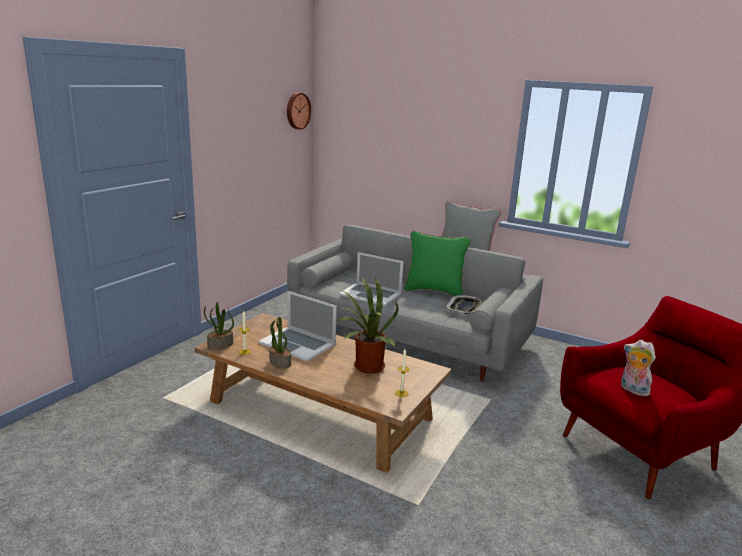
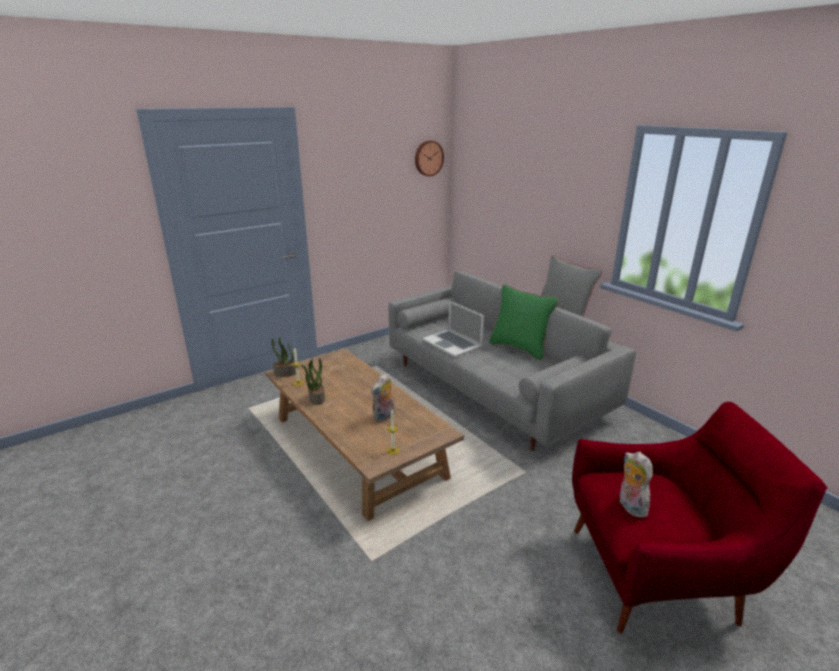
camera: 25 degrees right, 5 degrees up
(297, 343) = (347, 382): laptop -> none
(365, 367) = (384, 417): potted plant -> plush toy
(464, 308) = (534, 371): tray -> none

